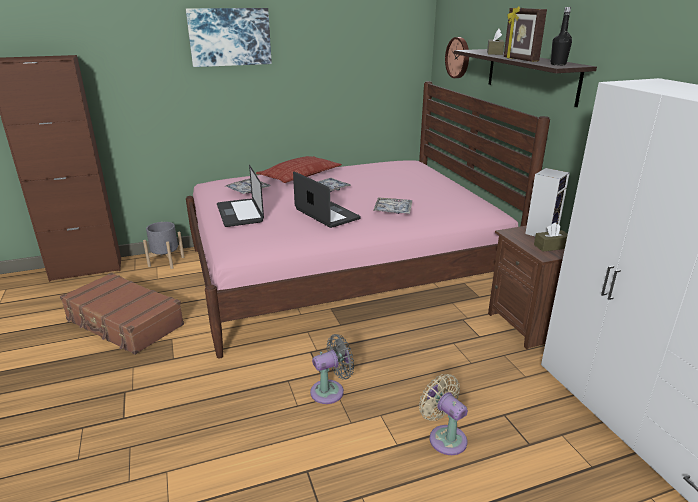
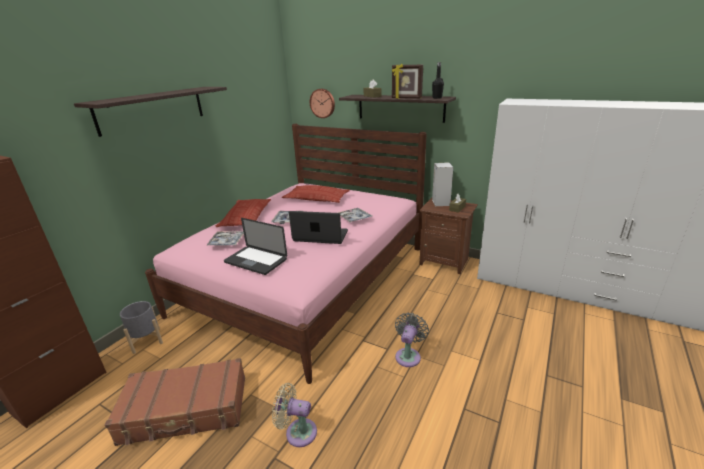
camera: 40 degrees left, 0 degrees up
(229, 37) = (152, 109): picture -> shelf
(394, 179) = (316, 198): none -> pillow
(444, 437) = (492, 341): beige fan -> beige fan (298, 432)

